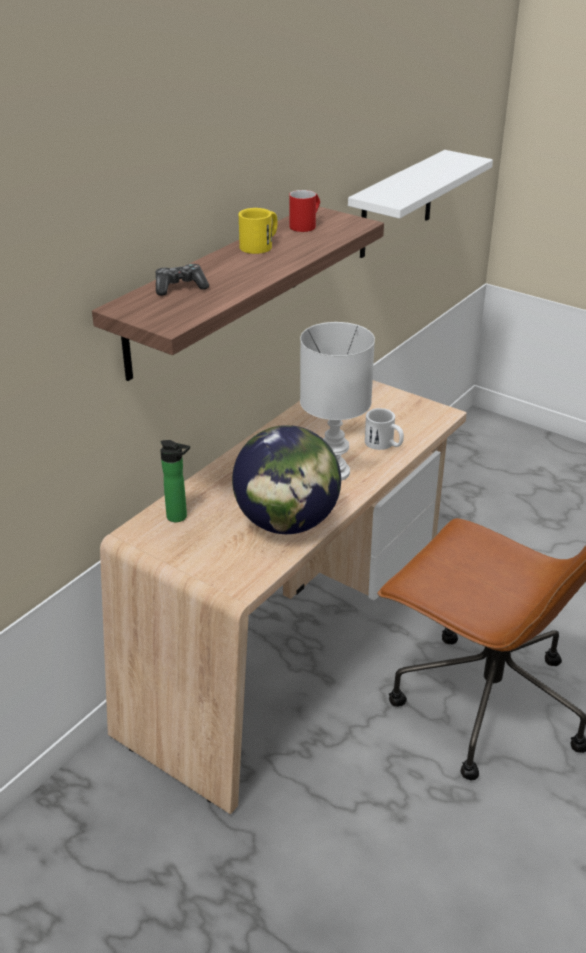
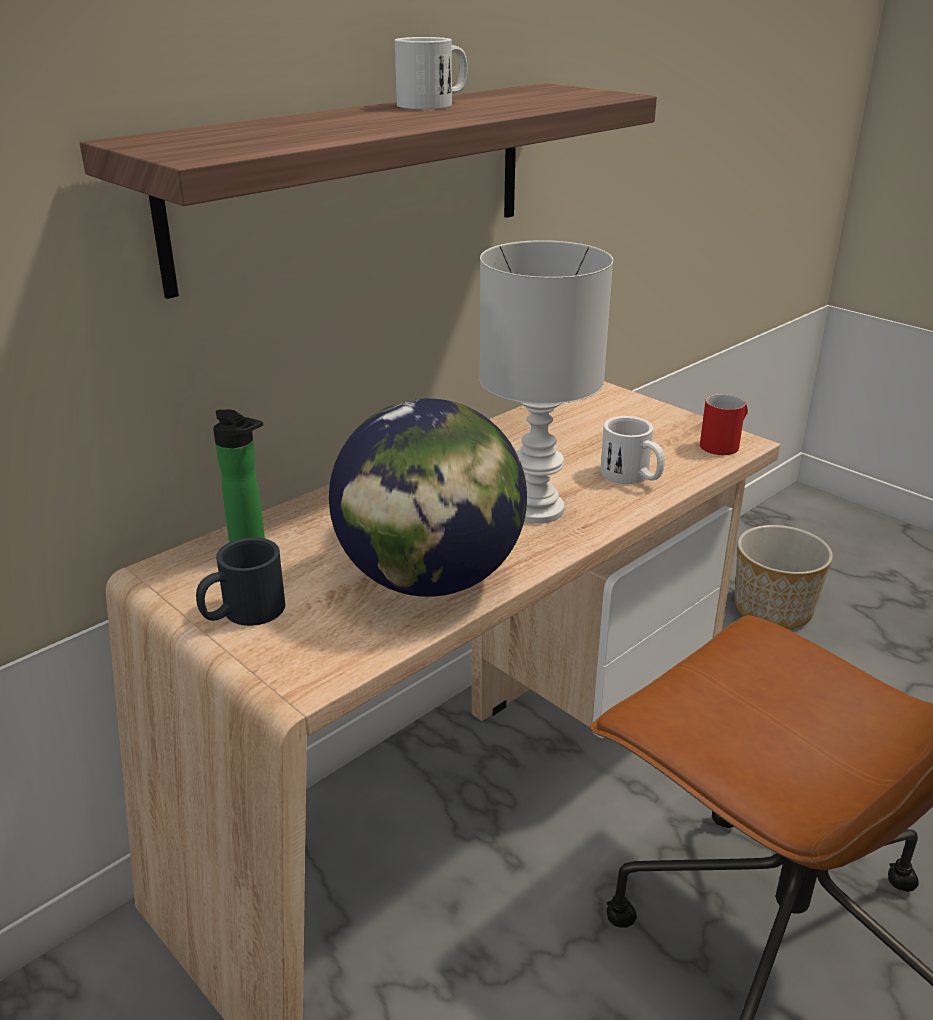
camera: 10 degrees right, 5 degrees down
(180, 287) = (258, 128): game controller -> none
(191, 554) = (242, 613): none -> black mug
(260, 245) = (434, 104): yellow mug -> white mug
(306, 225) = (524, 93): red mug -> red mug (724, 443)
(397, 205) = (695, 134): white shelf -> none
(465, 502) = (773, 609): none -> planter

